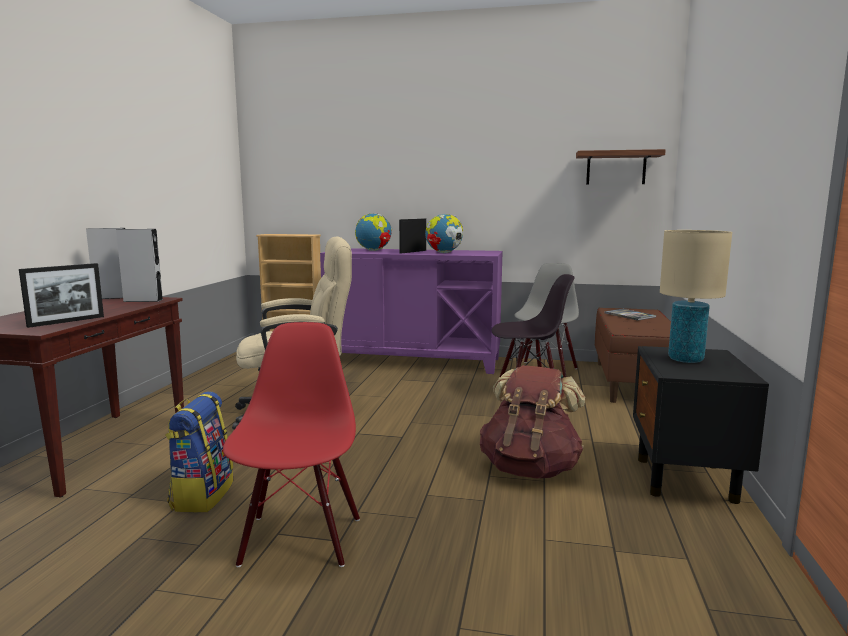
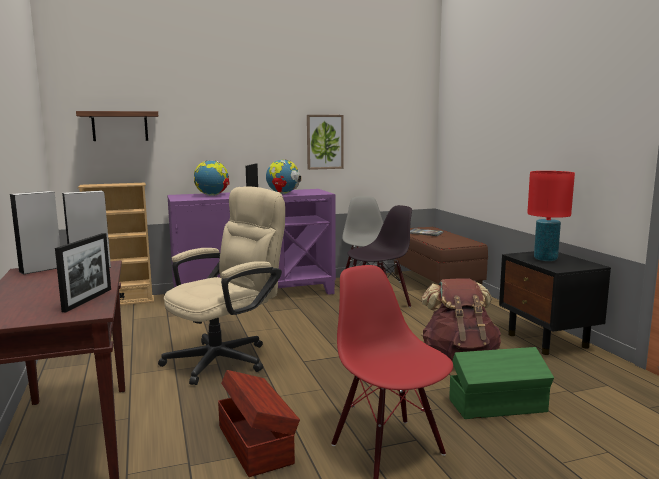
camera: 30 degrees left, 0 degrees up
(202, 495) = (256, 443): backpack -> brown storage box
(488, 537) = (499, 406): none -> green storage box
(514, 196) = (324, 142): none -> picture
(616, 168) = (399, 119): shelf -> shelf (120, 126)
(685, 359) = (545, 259): beige table lamp -> red table lamp

